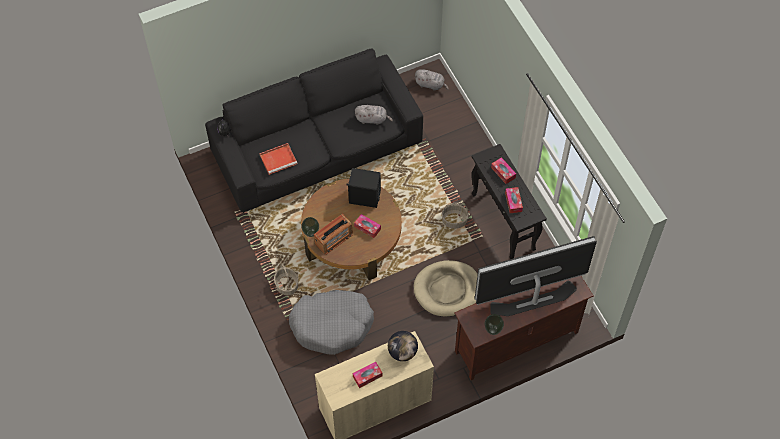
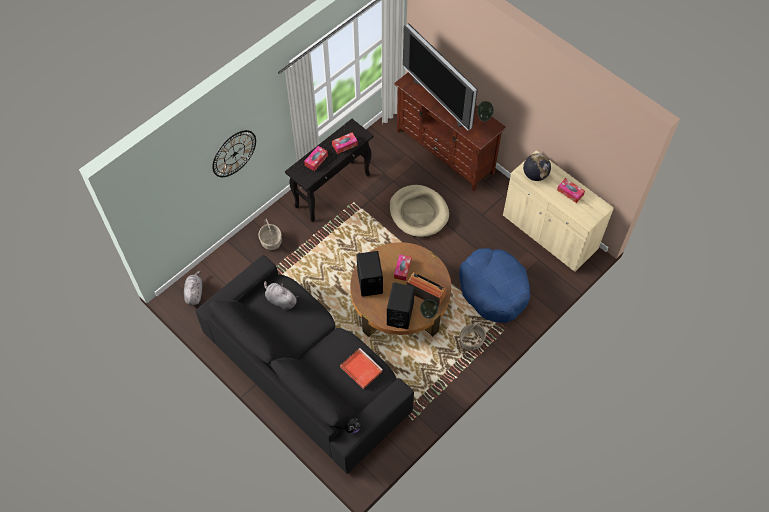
camera: 110 degrees left, 0 degrees up
(321, 211) = (400, 314): none -> black speaker
(332, 325) = (493, 289): grey dog bed -> blue dog bed
(372, 119) = (280, 300): grey plush toy -> grey plush toy turned 45 degrees counterclockwise
(454, 220) = (346, 227): basket -> basket (271, 241)
(500, 74) = (234, 153): none -> wall clock

